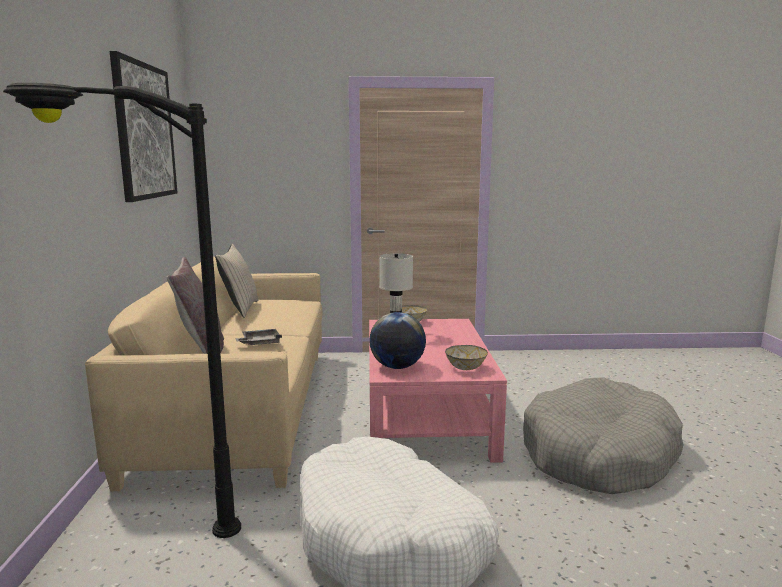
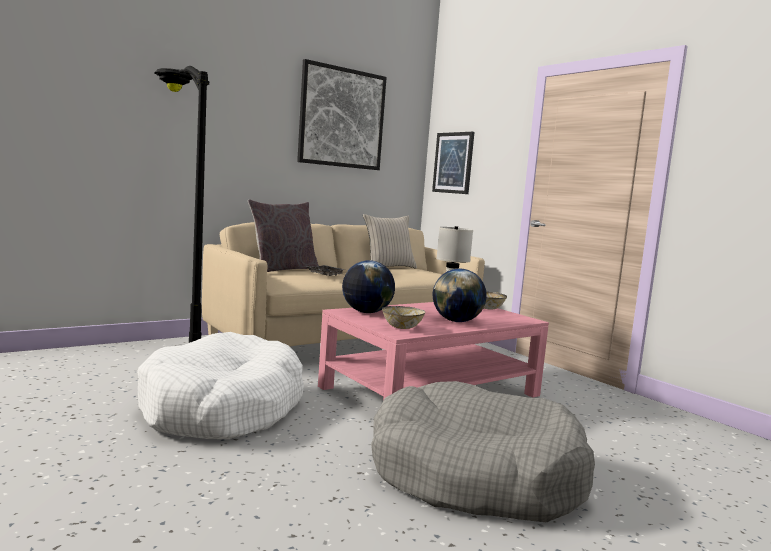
camera: 55 degrees right, 5 degrees down
(242, 174) = (453, 163): none -> picture
(452, 344) = (457, 321): none -> globe

